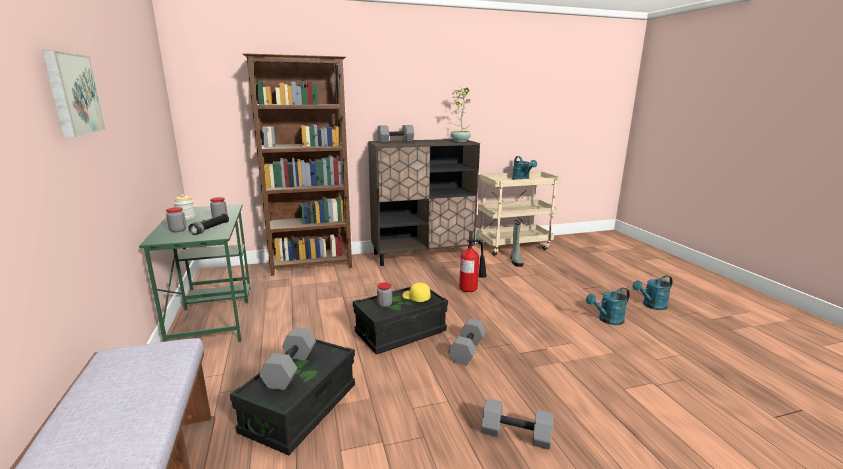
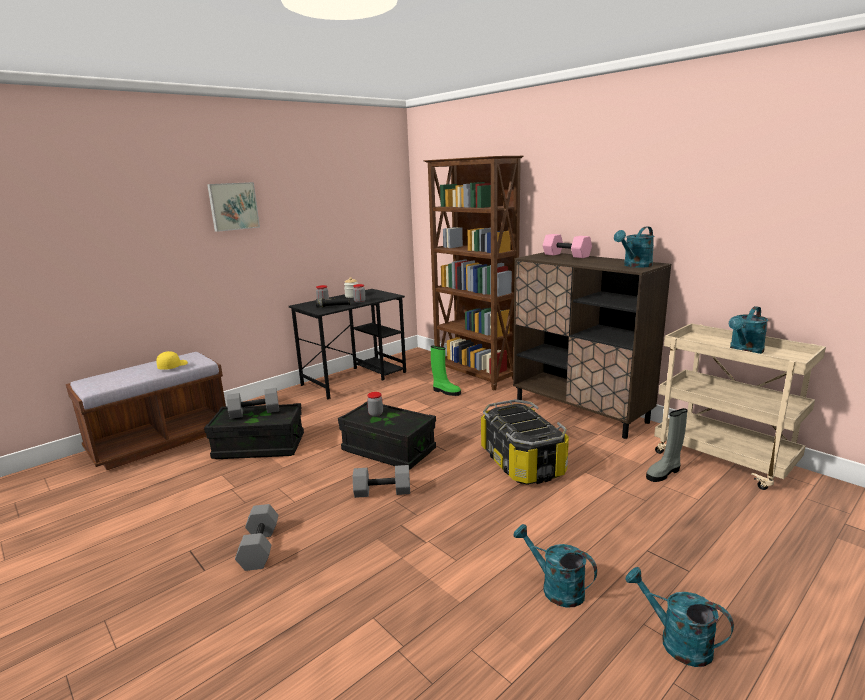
camera: 65 degrees right, 0 degrees up
(213, 315) = (355, 378): green desk -> black desk
(324, 283) = (445, 392): none -> green boot
(395, 141) = (565, 255): grey dumbbell -> pink dumbbell
(416, 297) = (402, 422): yellow cap -> yellow cap (172, 366)
(459, 141) = (635, 266): potted plant -> turquoise watering can
(471, 290) = (522, 462): fire extinguisher -> storage box

